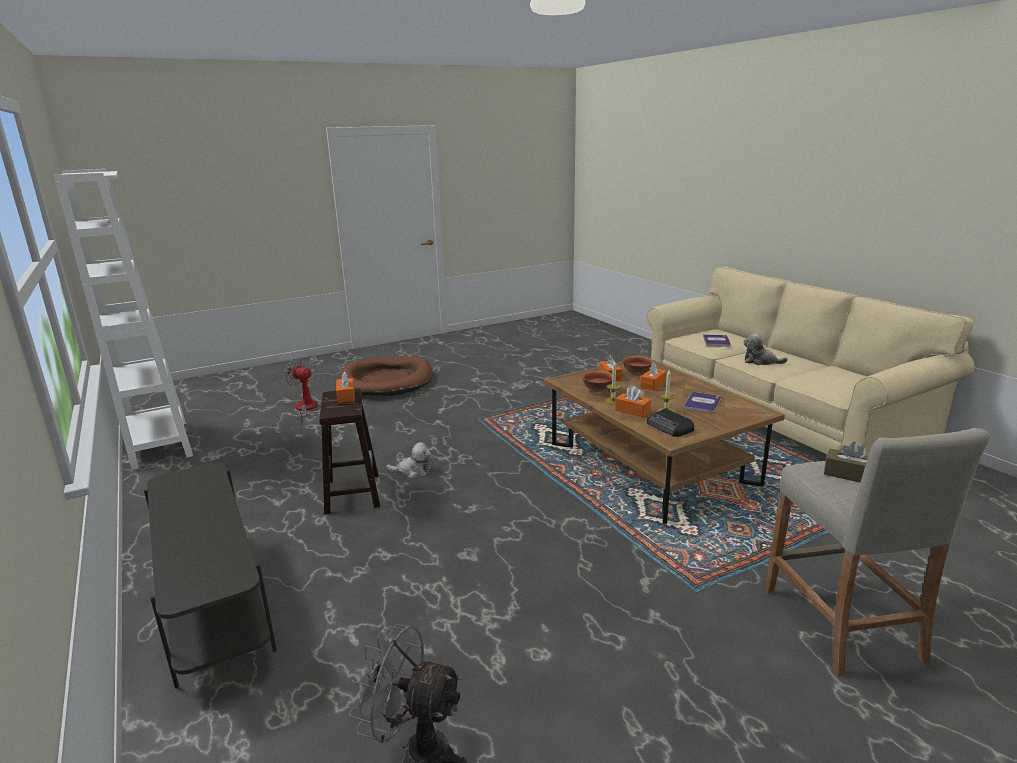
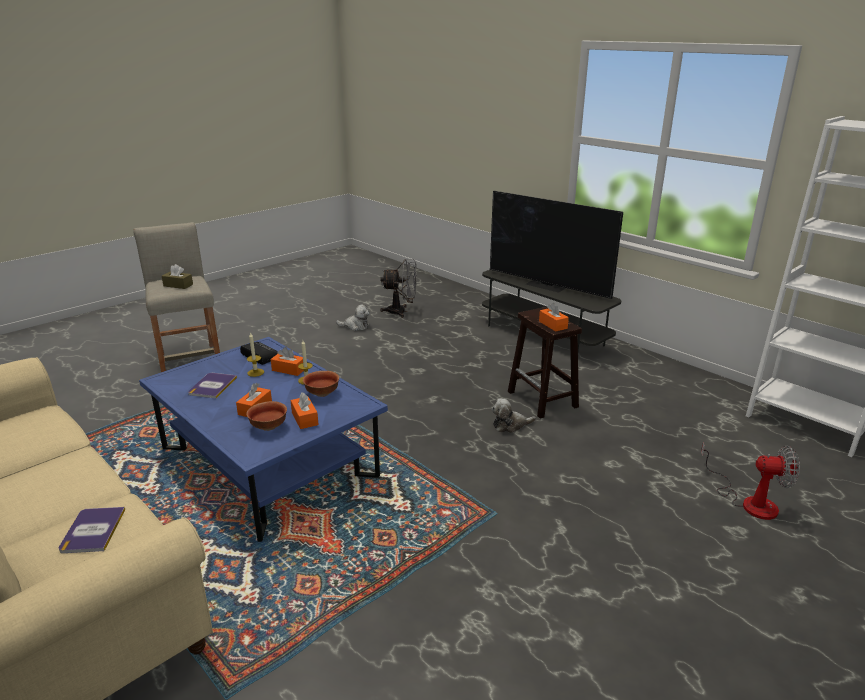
camera: 165 degrees right, 5 degrees up
(196, 524) = (547, 285): none -> television
(386, 380) = (735, 604): brown dog bed -> none
(651, 464) = (268, 462): brown coffee table -> blue coffee table
(760, 361) = (67, 480): plush toy -> plush toy (355, 326)

